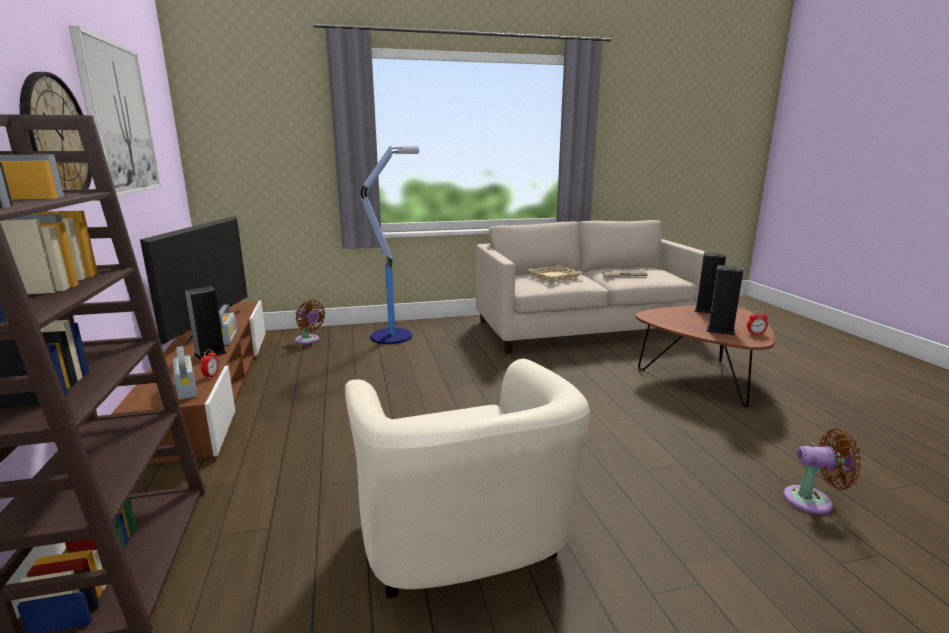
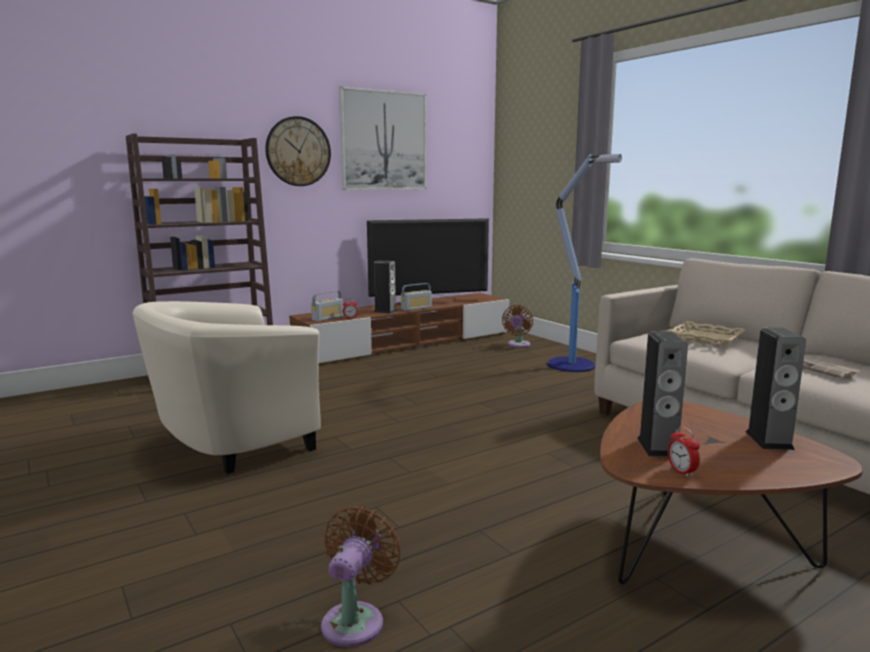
camera: 70 degrees right, 5 degrees down
(813, 501) = (355, 620): brown fan -> brown fan turned 150 degrees counterclockwise

